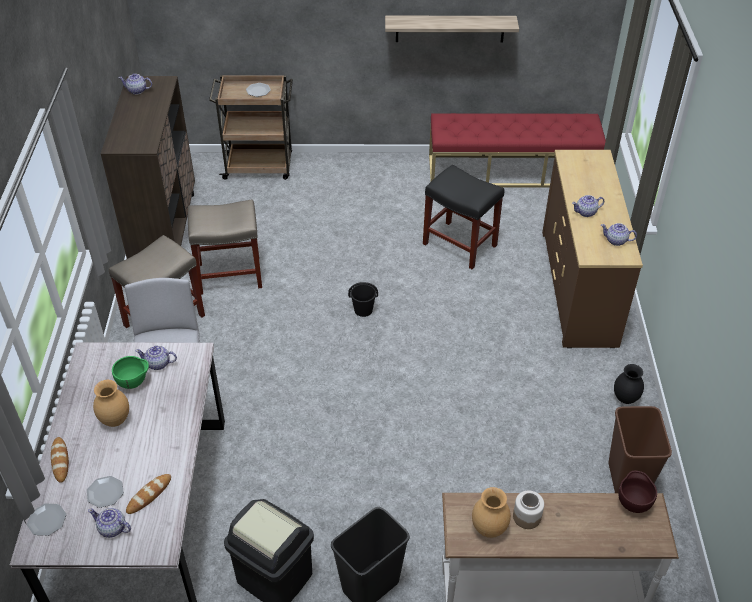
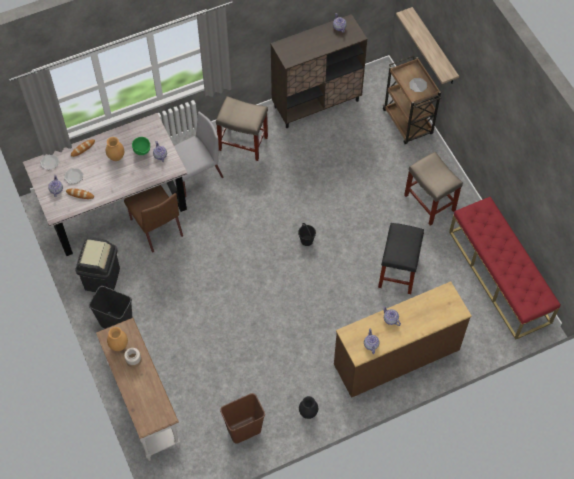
camera: 65 degrees right, 15 degrees up
(228, 470) = (156, 227): none -> brown chair
(230, 275) = (298, 157): beige stool -> beige stool (430, 203)
(450, 28) = (512, 163): shelf -> shelf (434, 47)
(633, 503) = (164, 408): brown bowl -> none

